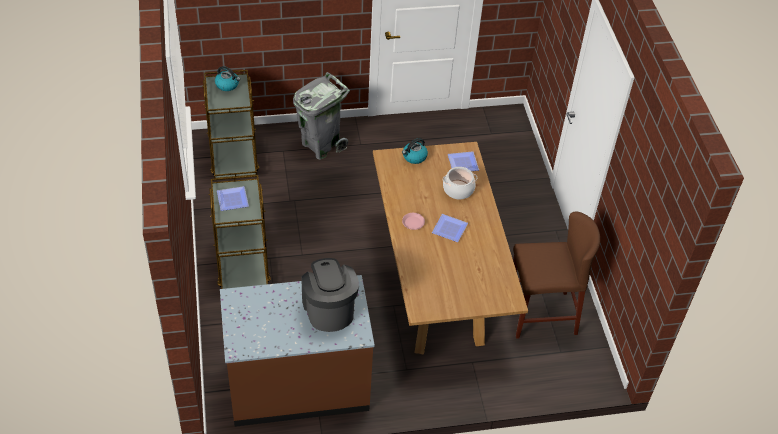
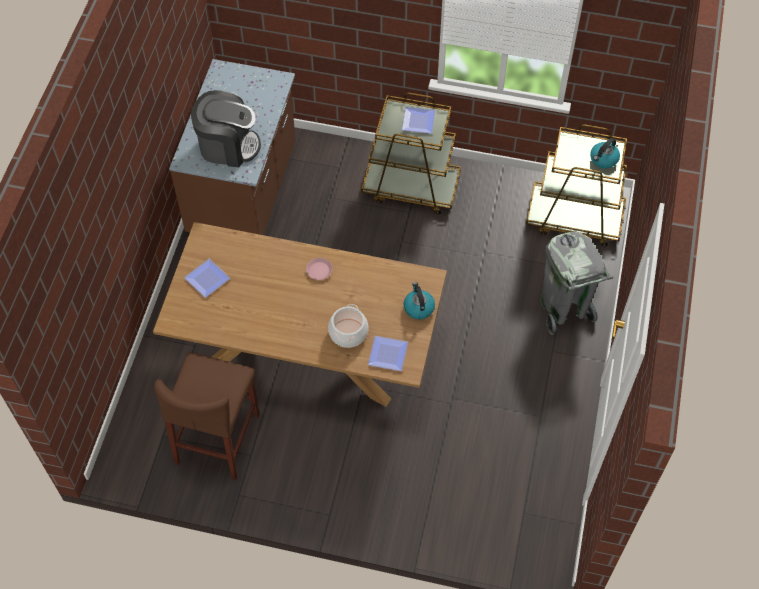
camera: 115 degrees right, 10 degrees up
(450, 230) = (292, 301): plate -> plate (205, 279)

